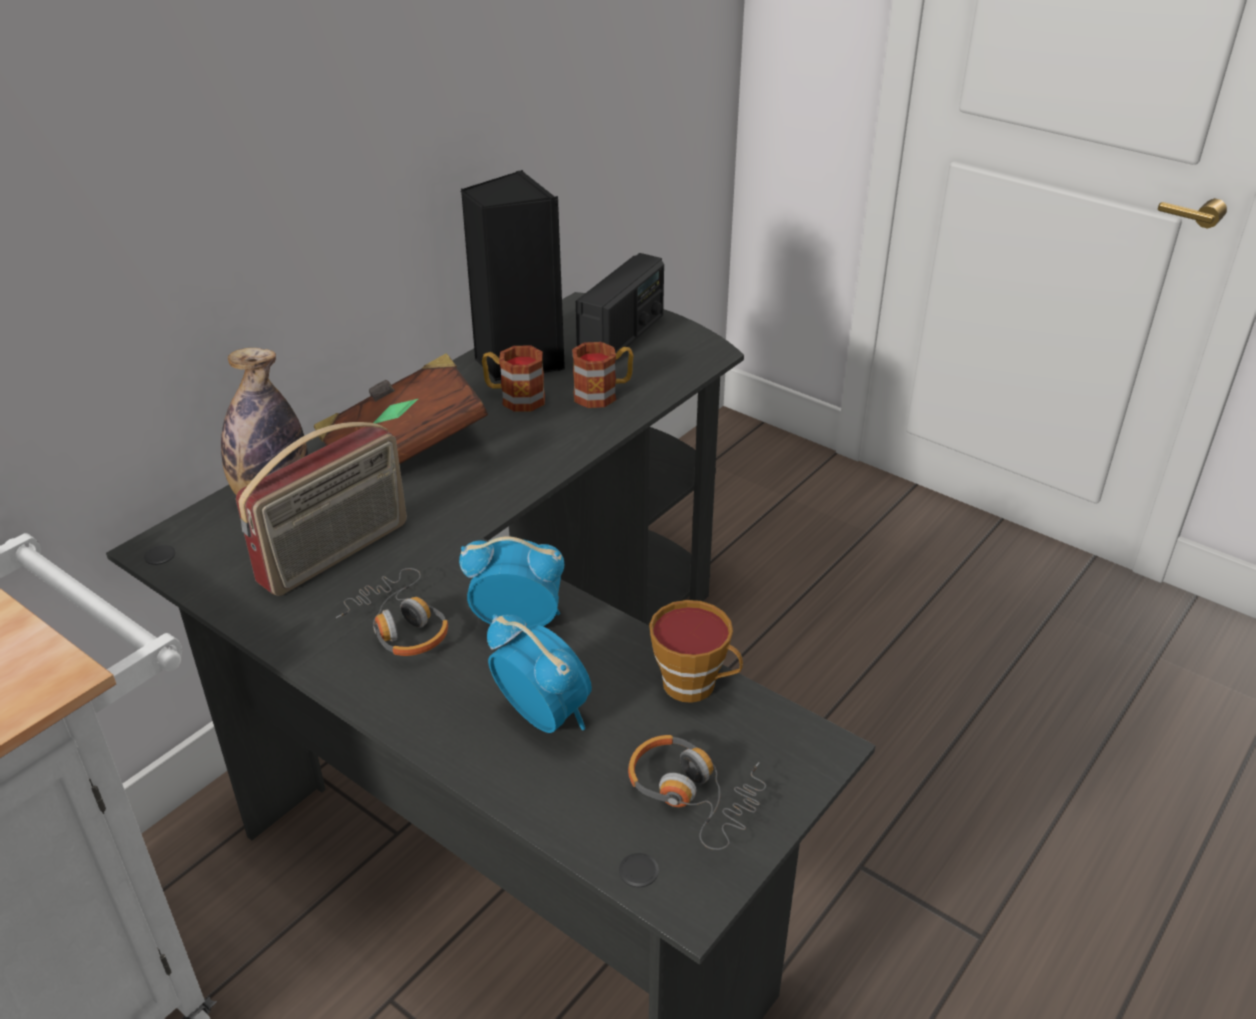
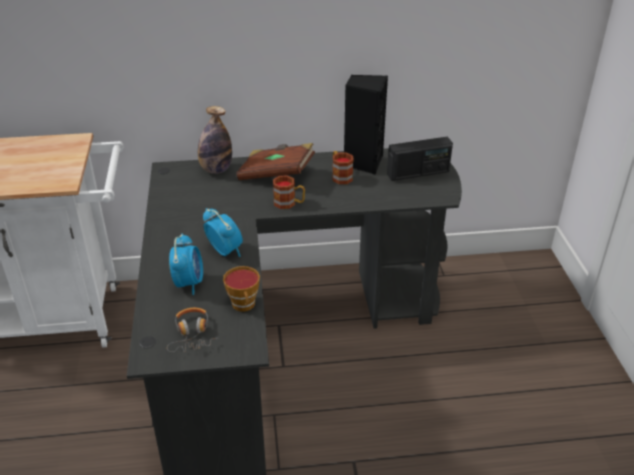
camera: 45 degrees right, 0 degrees up
(336, 554) = (207, 198): radio -> none
(401, 625) = (192, 231): headphones -> none
(603, 394) = (375, 191): mug -> mug (289, 203)

